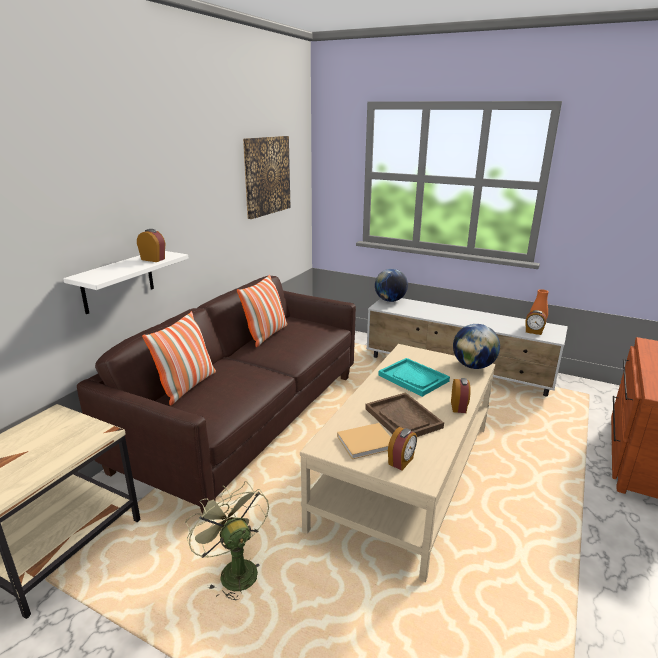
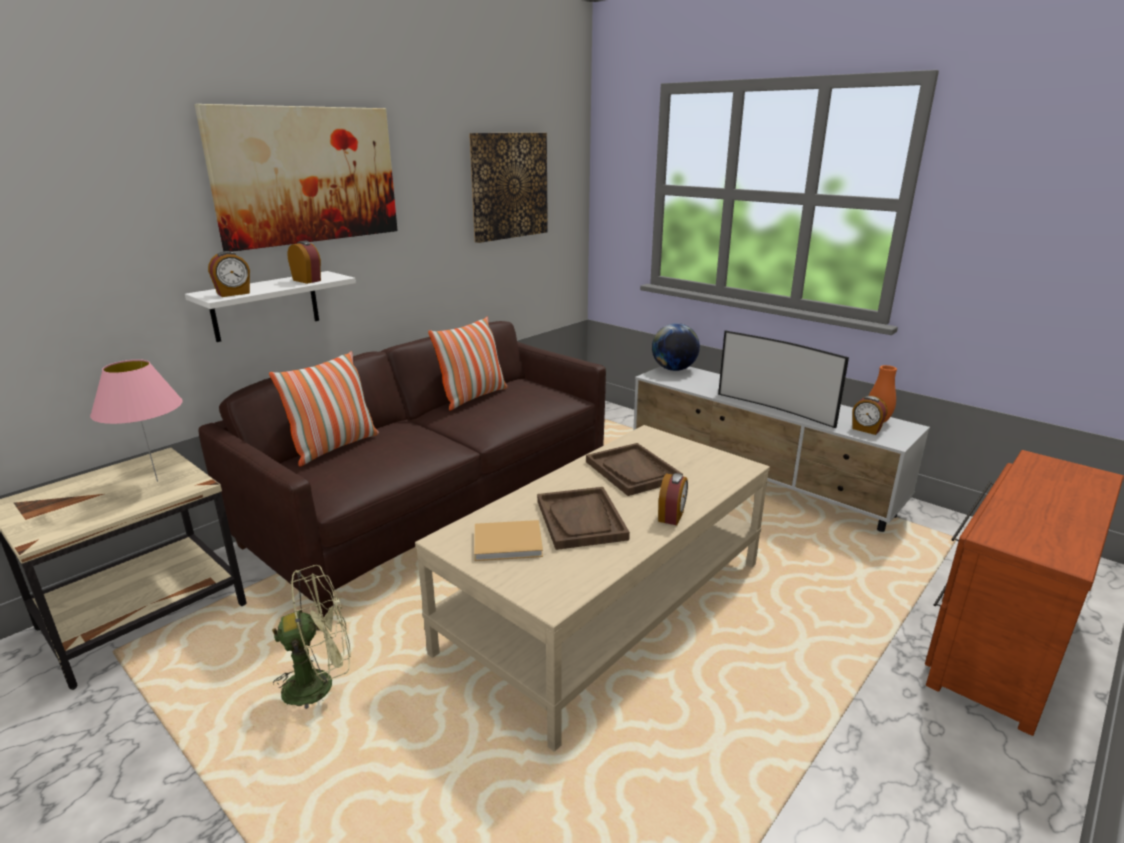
camera: 15 degrees right, 0 degrees up
(68, 434) = (157, 481): none -> pink table lamp
(143, 177) = (307, 175): none -> picture
(233, 570) = (320, 684): green fan -> green fan turned 90 degrees clockwise
(401, 461) = (538, 574): alarm clock -> alarm clock (233, 293)
(413, 378) = (633, 471): turquoise tray -> brown tray
(472, 323) = (776, 408): none -> television
(473, 366) = (733, 465): globe -> none

